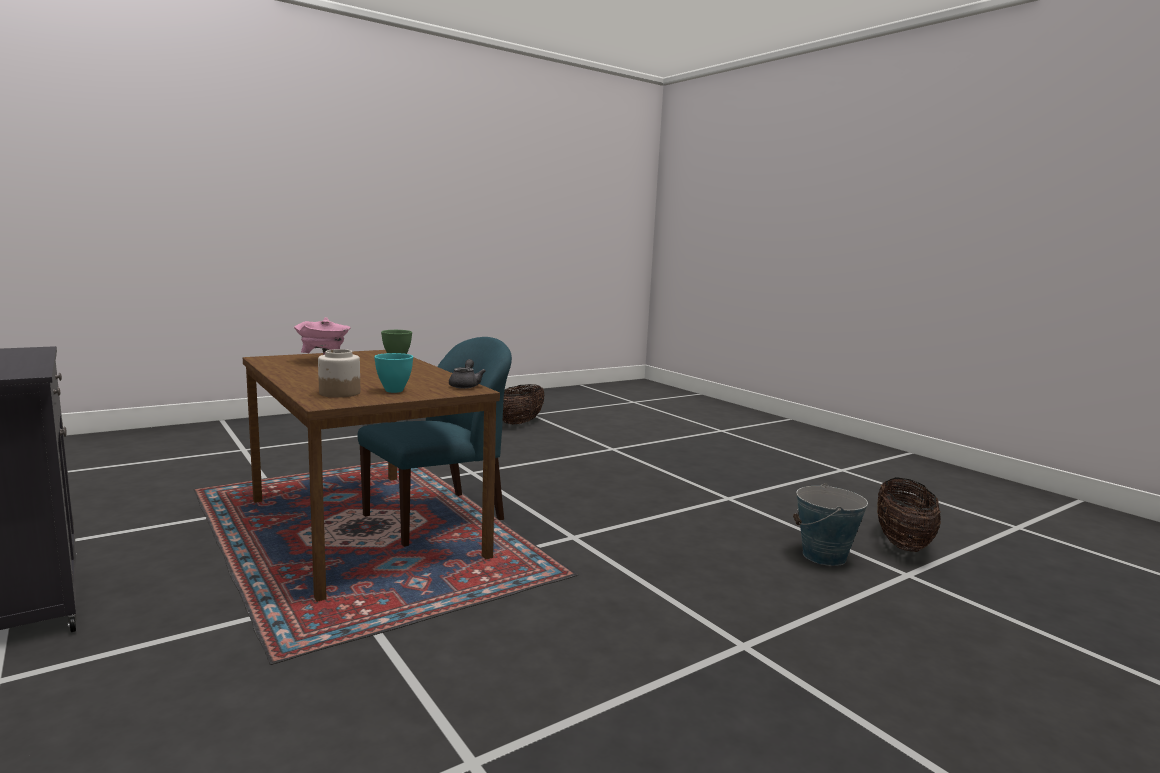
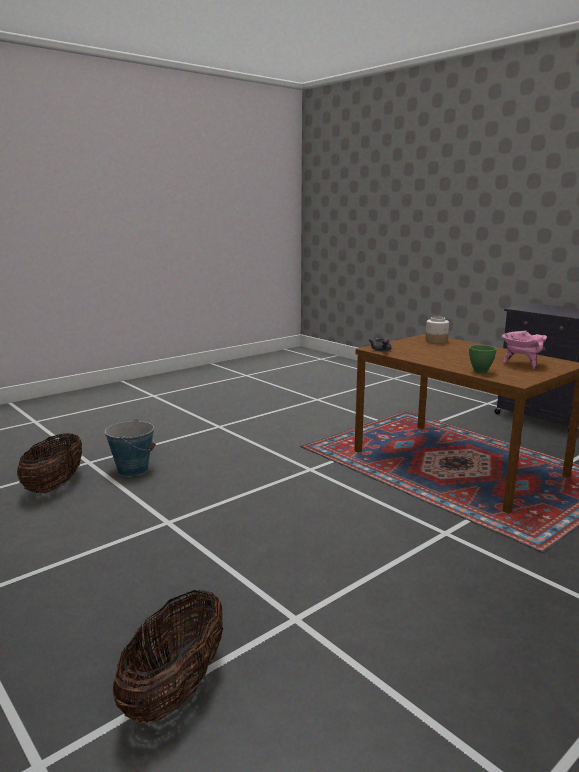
camera: 175 degrees right, 5 degrees up
(395, 390) = (413, 344): turquoise bowl -> none
(437, 517) = (418, 476): blue chair -> none
(520, 423) = (514, 719): basket -> basket (175, 690)

